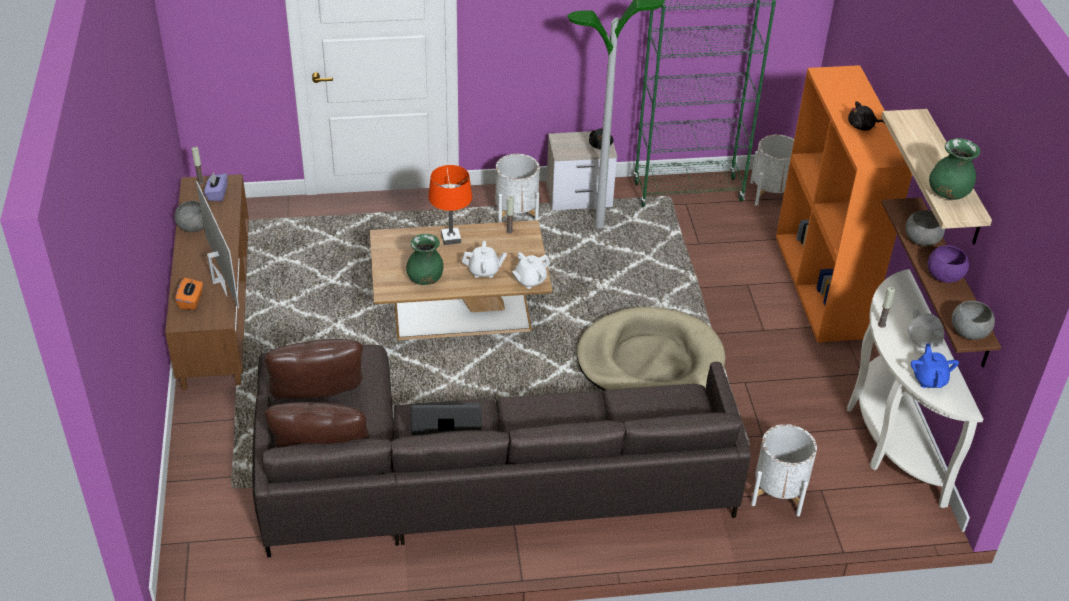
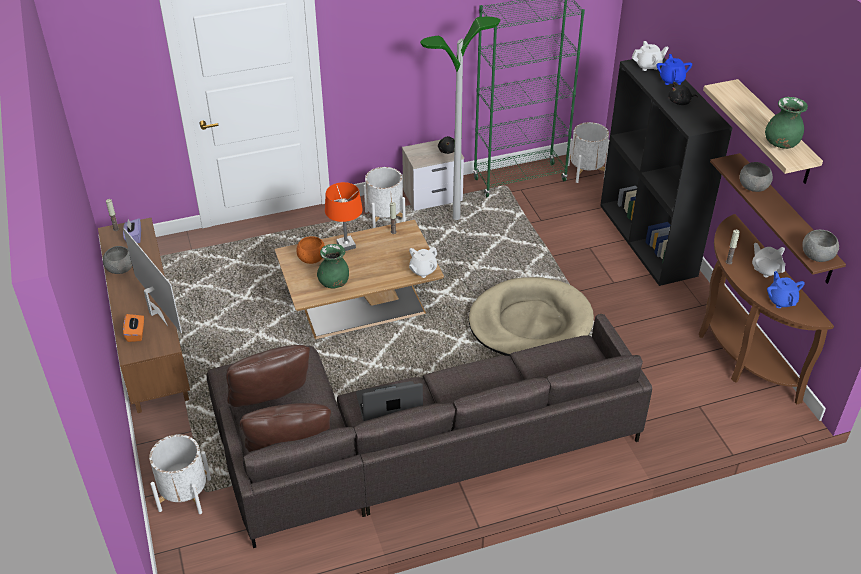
camera: 10 degrees left, 0 degrees up
(407, 247) = (311, 259): none -> orange bowl
(484, 271) = (382, 268): white teapot -> white teapot (648, 66)
(778, 492) = (666, 414): white planter -> white planter (185, 495)
(822, 286) = (648, 240): orange bookcase -> black bookcase
(861, 99) = (671, 80): none -> blue teapot
(888, 434) = (737, 351): white console table -> brown console table
(944, 276) = (781, 213): purple bowl -> none

